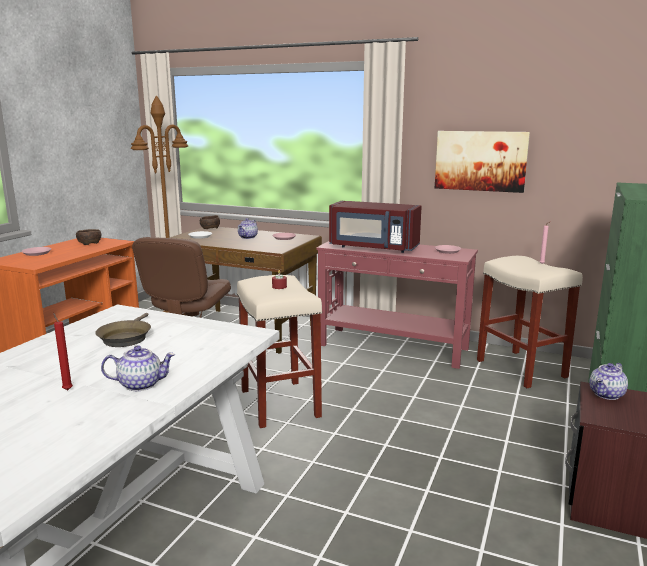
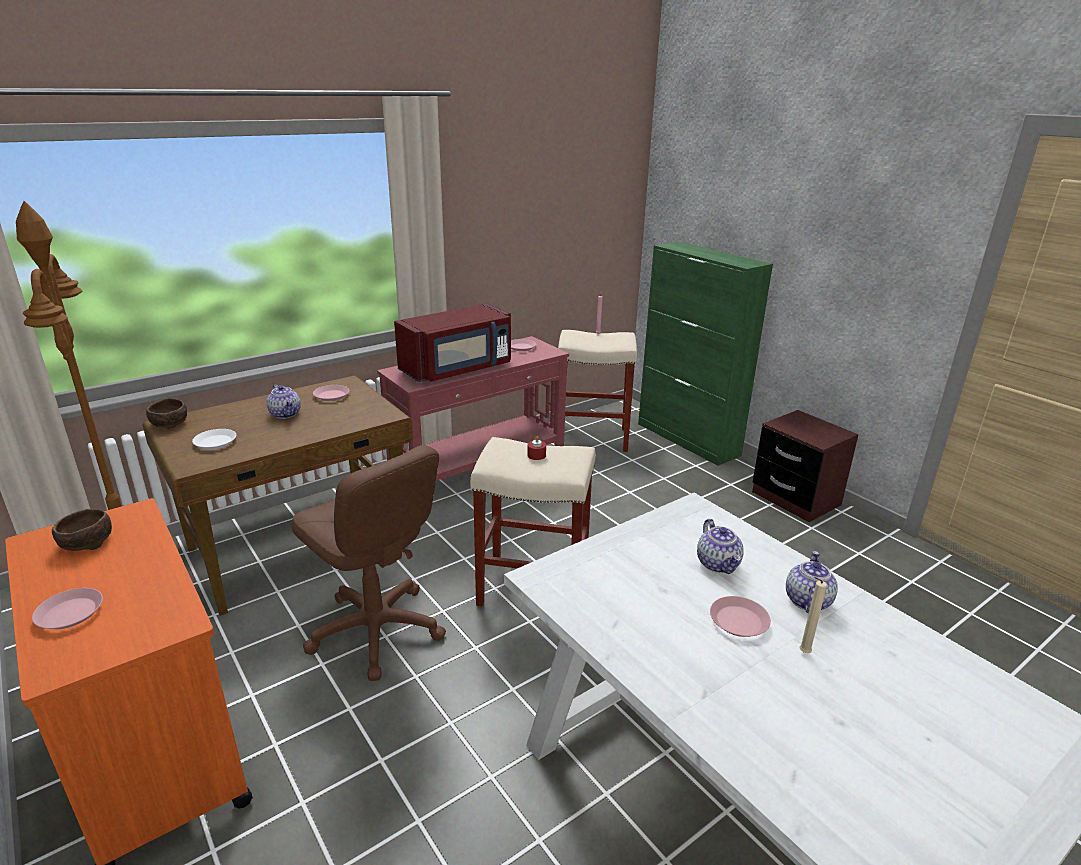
camera: 60 degrees left, 10 degrees up
(67, 389) = (802, 653): red candle -> beige candle
(99, 365) = (738, 621): none -> pink plate
(126, 337) = (654, 587): brown frying pan -> none
(480, 161) = (511, 237): picture -> none
(607, 394) = (789, 424): teapot -> teapot (718, 564)

